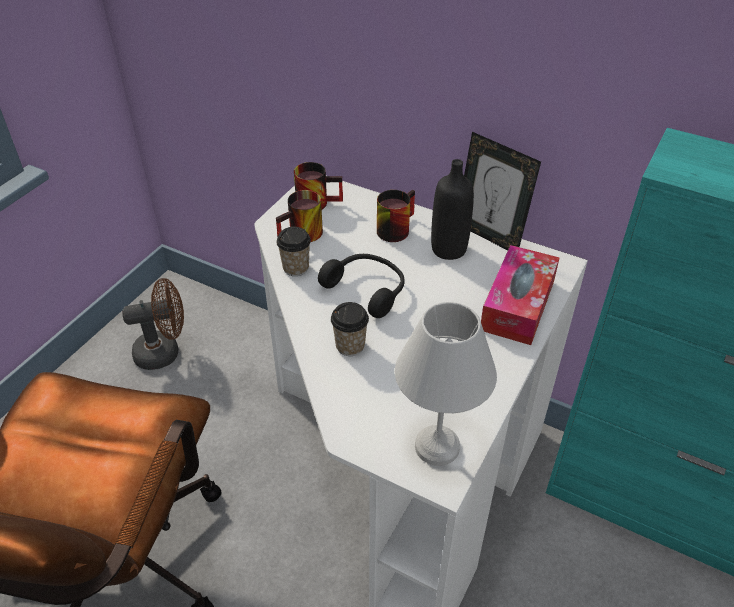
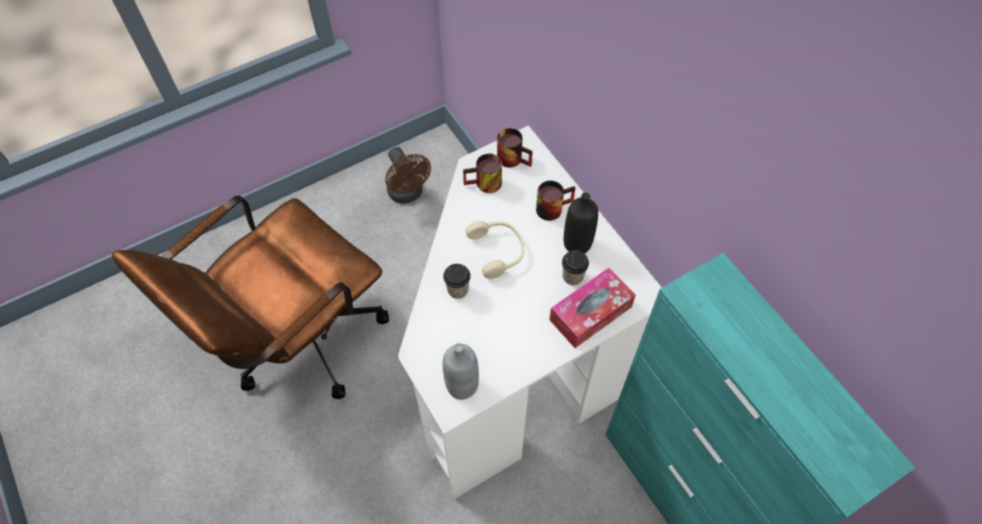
camera: 30 degrees right, 15 degrees up
(164, 352) = (408, 194): brown fan -> brown fan turned 45 degrees clockwise
(296, 268) = (462, 211): cup -> cup (572, 276)
(367, 289) = (498, 251): black headphones -> beige headphones
(436, 445) = (462, 385): white table lamp -> grey bottle
(489, 236) = (615, 245): picture frame -> none

